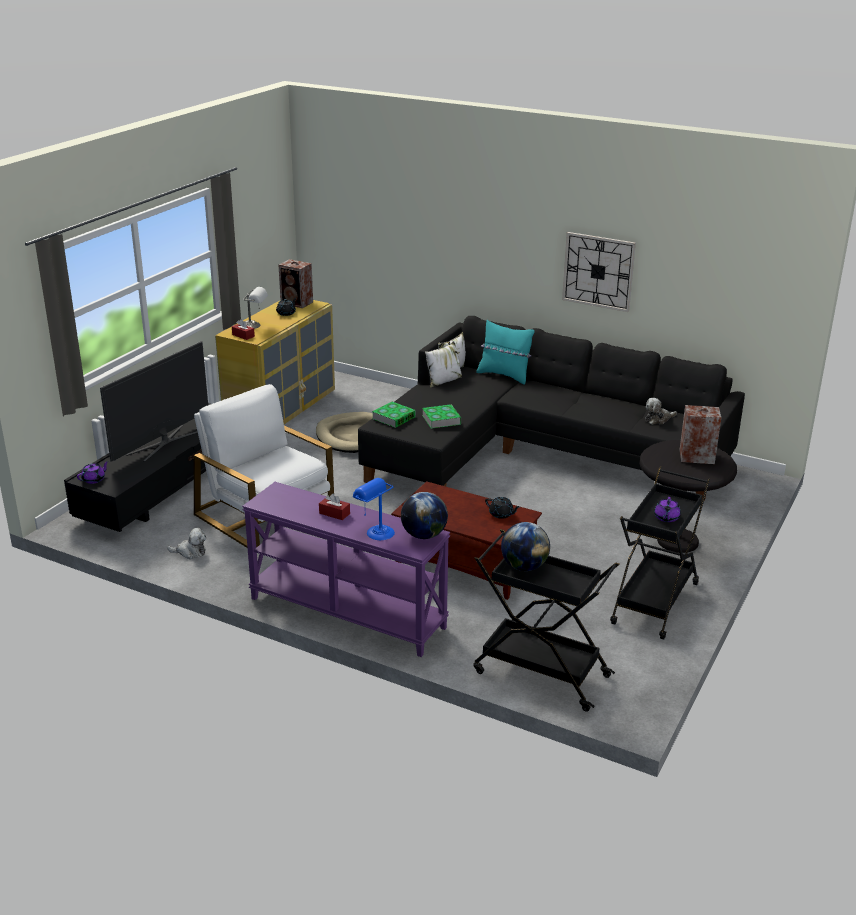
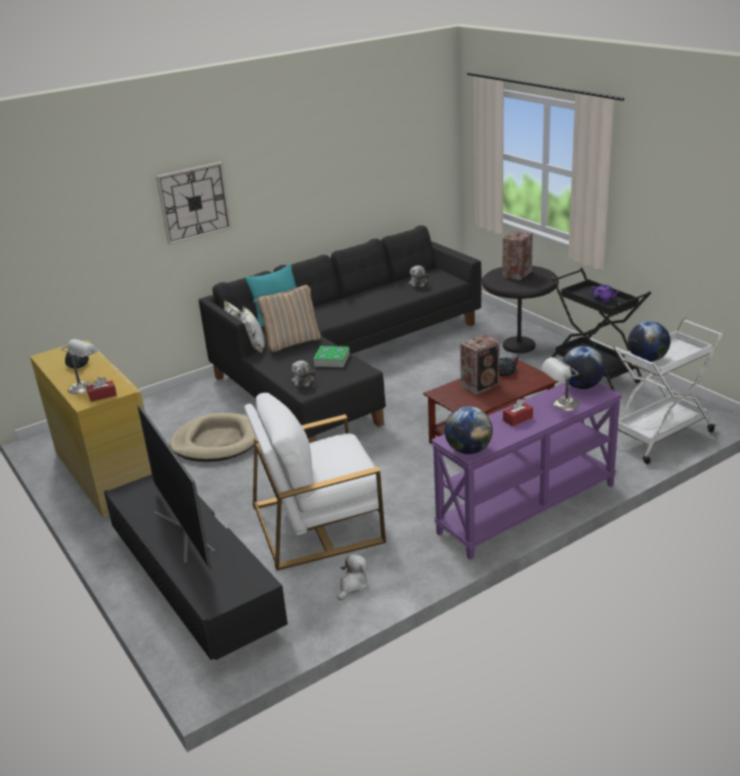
camera: 60 degrees left, 0 degrees up
(94, 479) = (223, 596): purple teapot -> none
(264, 501) = (468, 450): none -> globe
(297, 303) = (59, 355): speaker -> speaker (481, 385)
(375, 531) = (561, 405): blue table lamp -> white table lamp
(393, 418) = (304, 380): book -> plush toy
(461, 394) = (292, 342): none -> beige pillow
(541, 674) = (660, 438): black cart -> white cart
(598, 271) = (311, 192): wall clock -> wall clock (194, 203)

